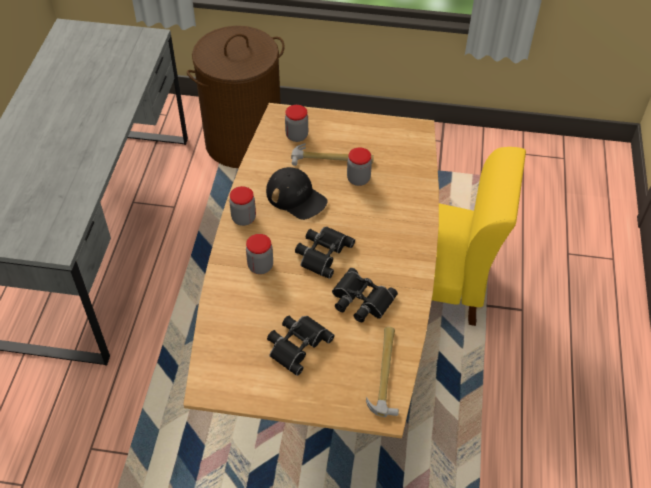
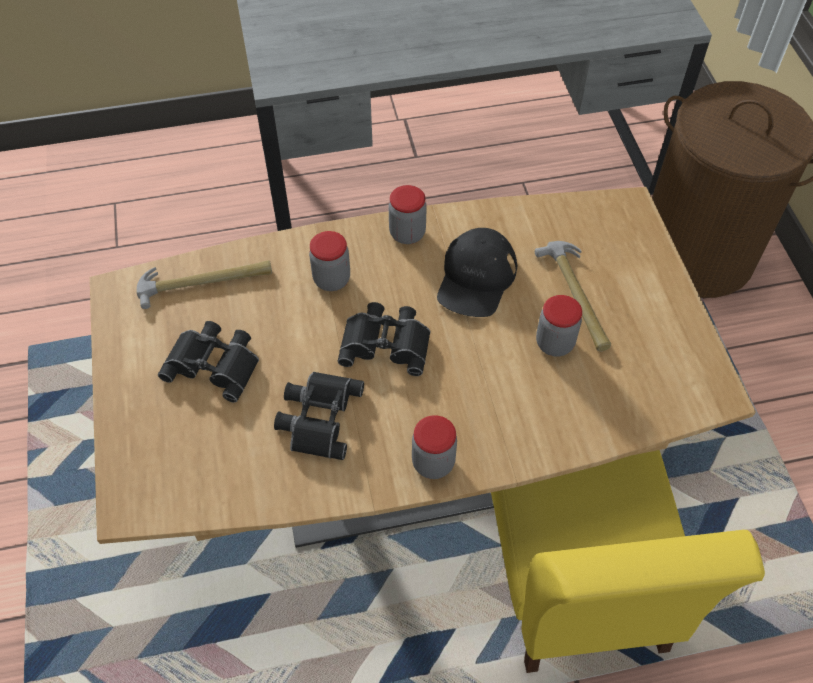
camera: 70 degrees right, 5 degrees up
(297, 136) = (598, 240): jar -> jar (433, 463)
(385, 372) = (198, 487): hammer -> hammer (205, 282)

